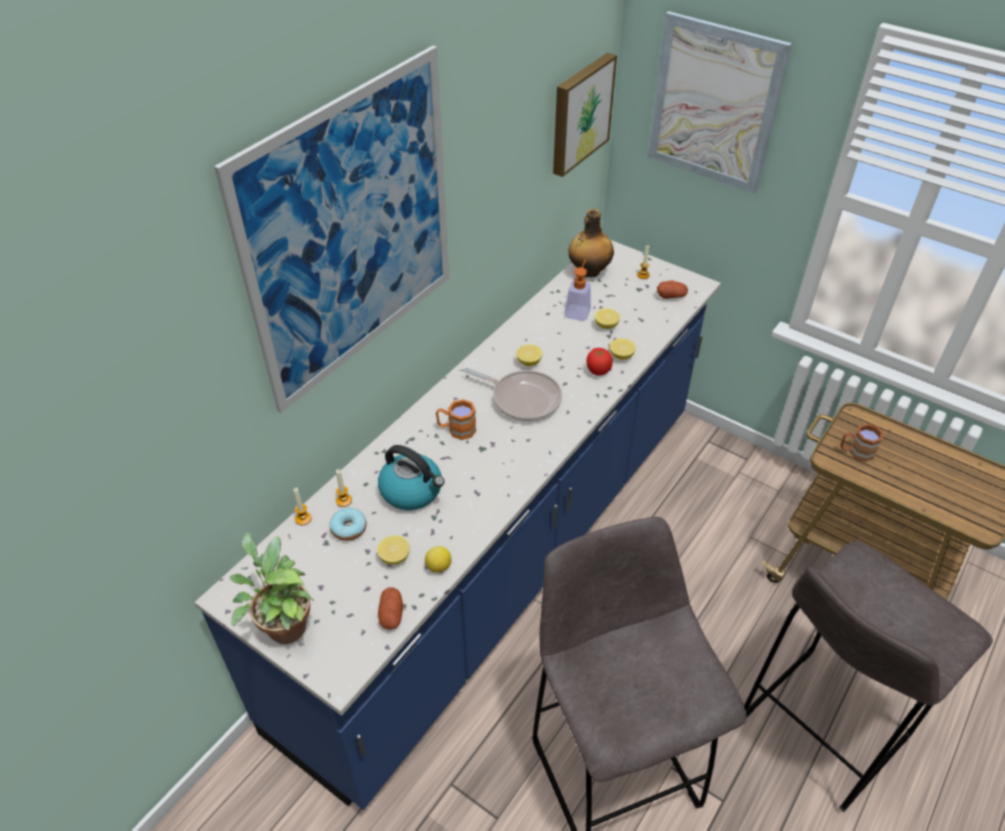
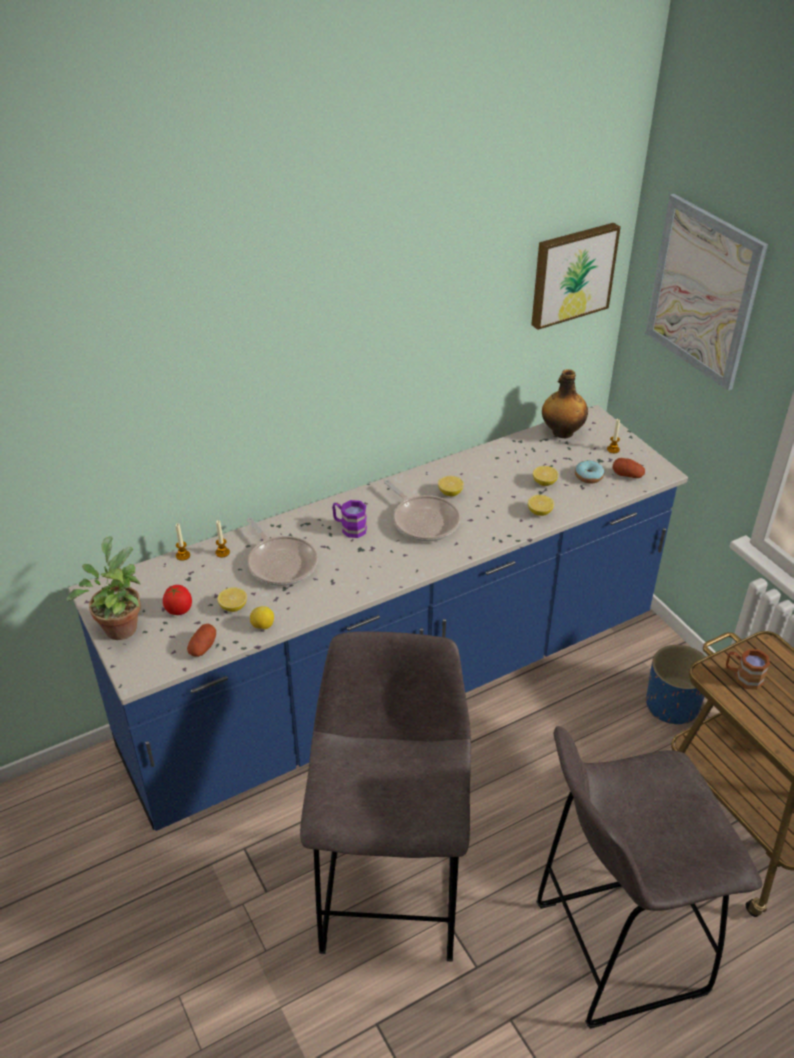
camera: 25 degrees right, 5 degrees down
(349, 528) = (212, 574): donut -> donut (588, 476)
(353, 232) = (274, 319): picture -> none
(412, 491) = (281, 563): kettle -> frying pan
(456, 429) = (349, 528): orange mug -> purple mug
(578, 310) = (527, 462): soap dispenser -> none
(598, 371) = (508, 518): tomato -> tomato (179, 610)
(740, 489) = (672, 705): none -> blue planter

